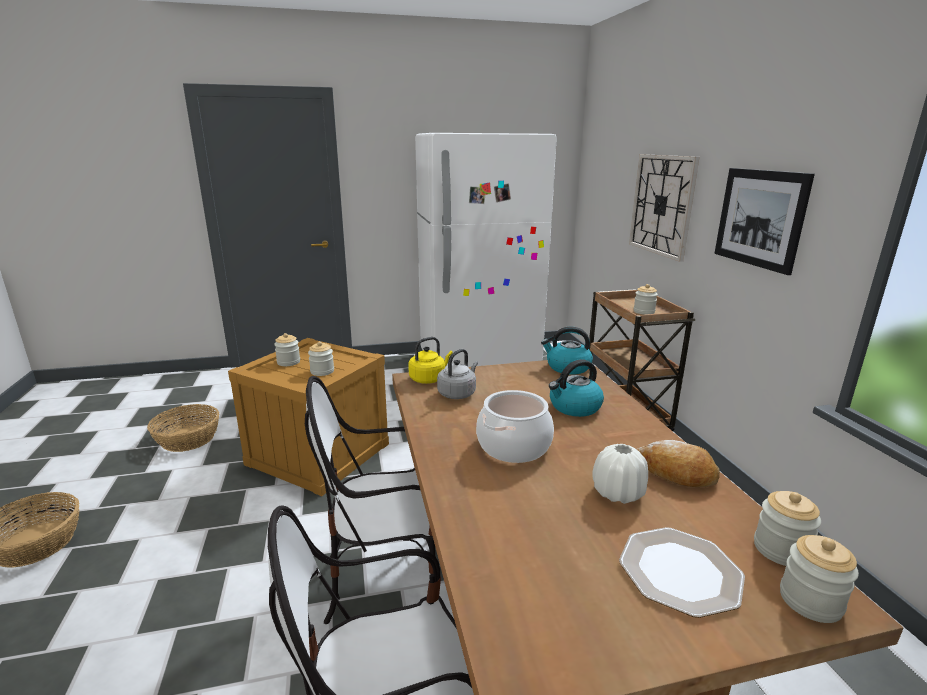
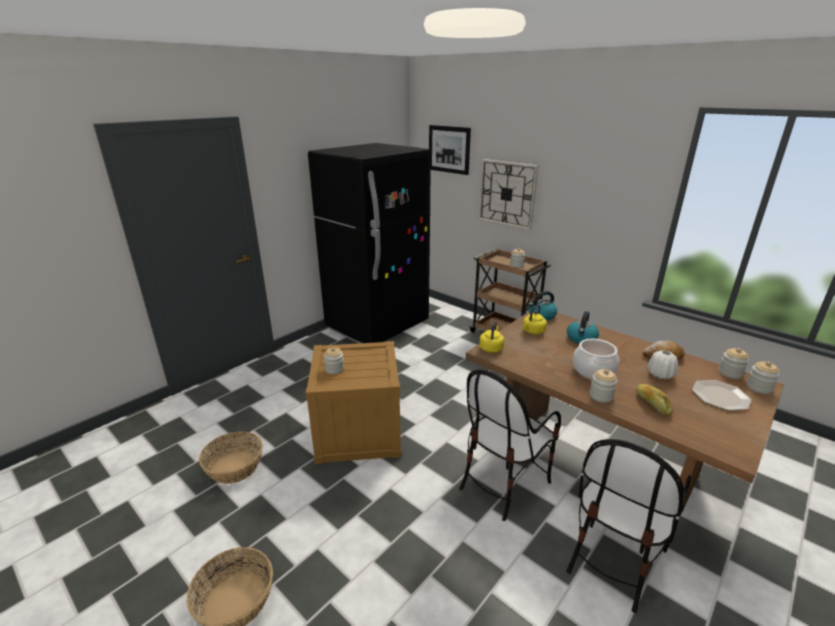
camera: 35 degrees left, 5 degrees up
(322, 371) = (372, 367): jar -> jar (601, 396)
(458, 393) = (521, 351): grey kettle -> none
(478, 364) = (378, 325): white fridge -> black fridge
(518, 379) = (533, 331): none -> yellow kettle
(518, 522) = (652, 404): none -> bread
(760, 218) = (591, 204): picture -> picture (449, 149)

